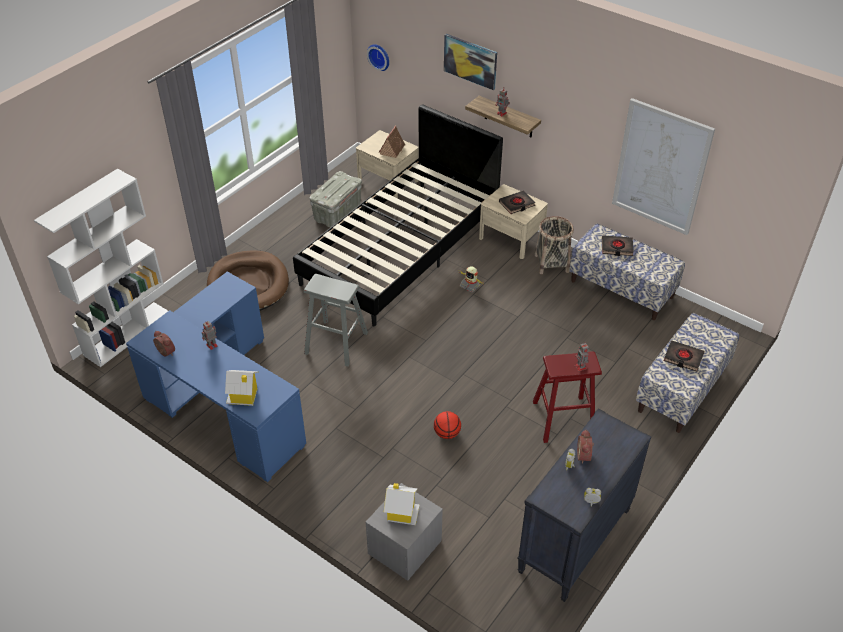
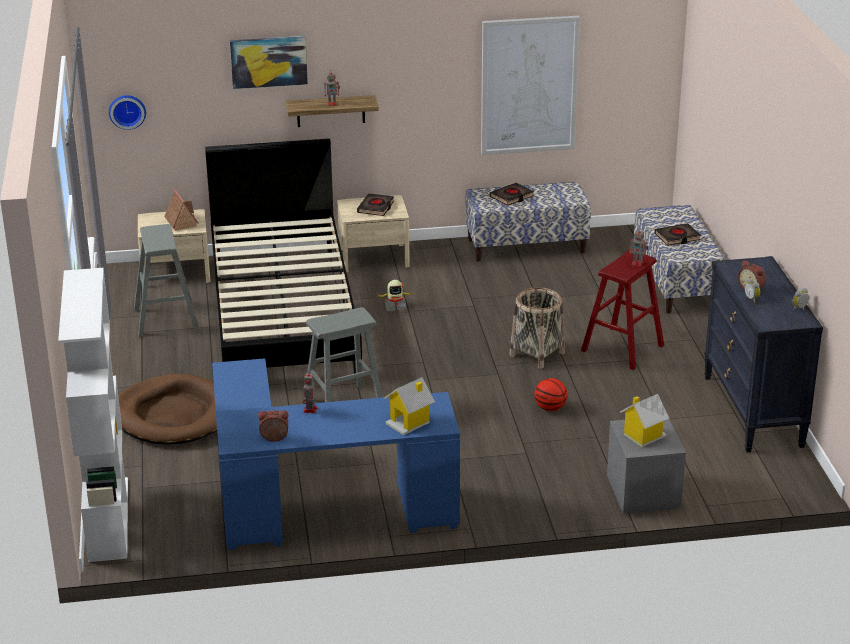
camera: 45 degrees left, 15 degrees down
(337, 212) = (166, 319): grey storage box -> grey stool
(551, 263) = (439, 257): basket -> basket (537, 354)

